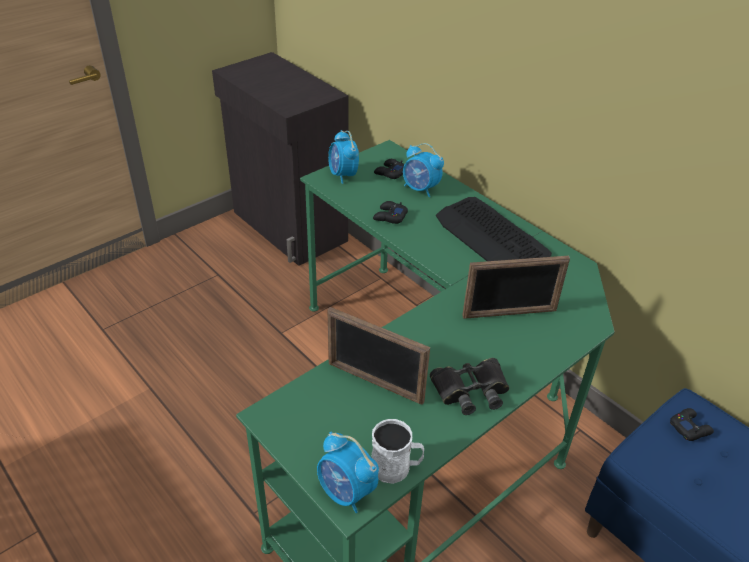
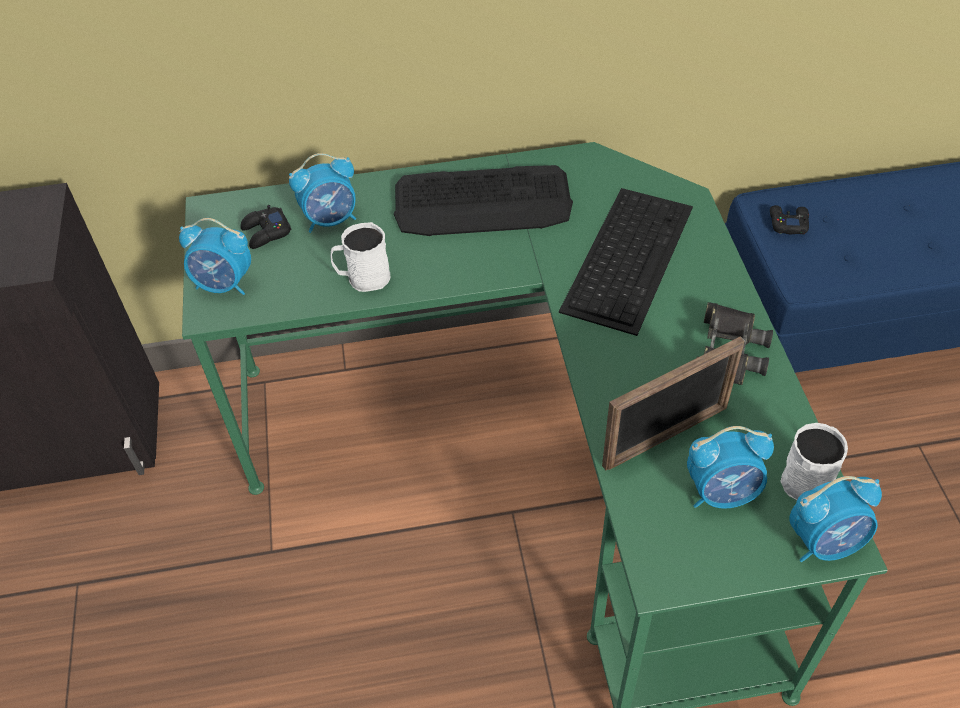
camera: 55 degrees left, 10 degrees up
(350, 424) = (722, 492): none -> alarm clock
(389, 216) = (363, 278): black game controller -> white mug
(509, 314) = (628, 256): picture frame -> keyboard

